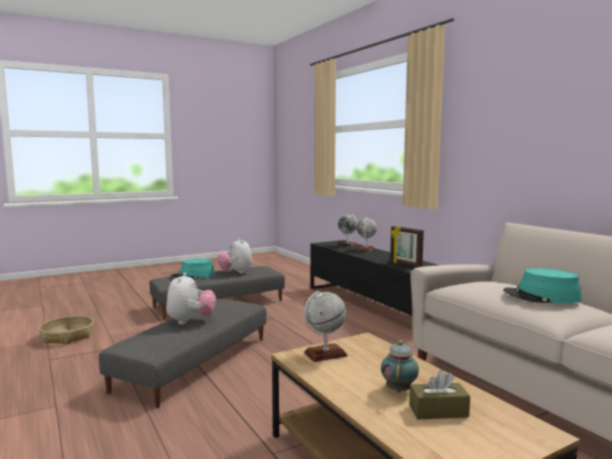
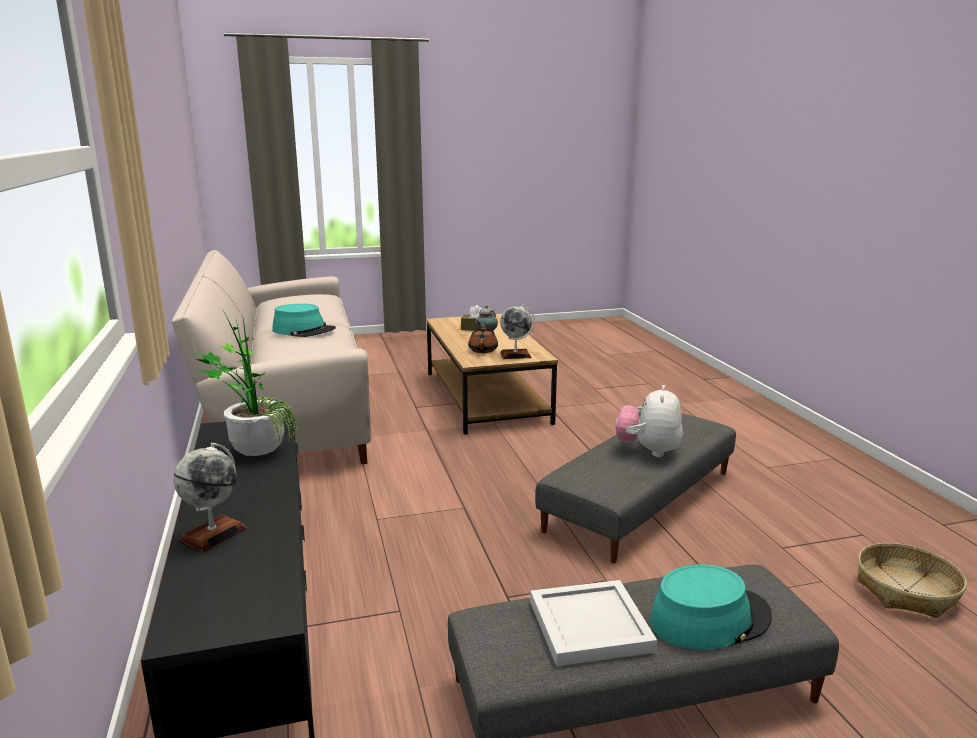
camera: 165 degrees left, 10 degrees up
(236, 272) = (588, 625): plush toy -> white tray
(347, 245) = (211, 585): globe -> none
(372, 359) = (483, 350): none -> brown teapot
(405, 264) = (254, 448): picture frame -> potted plant

